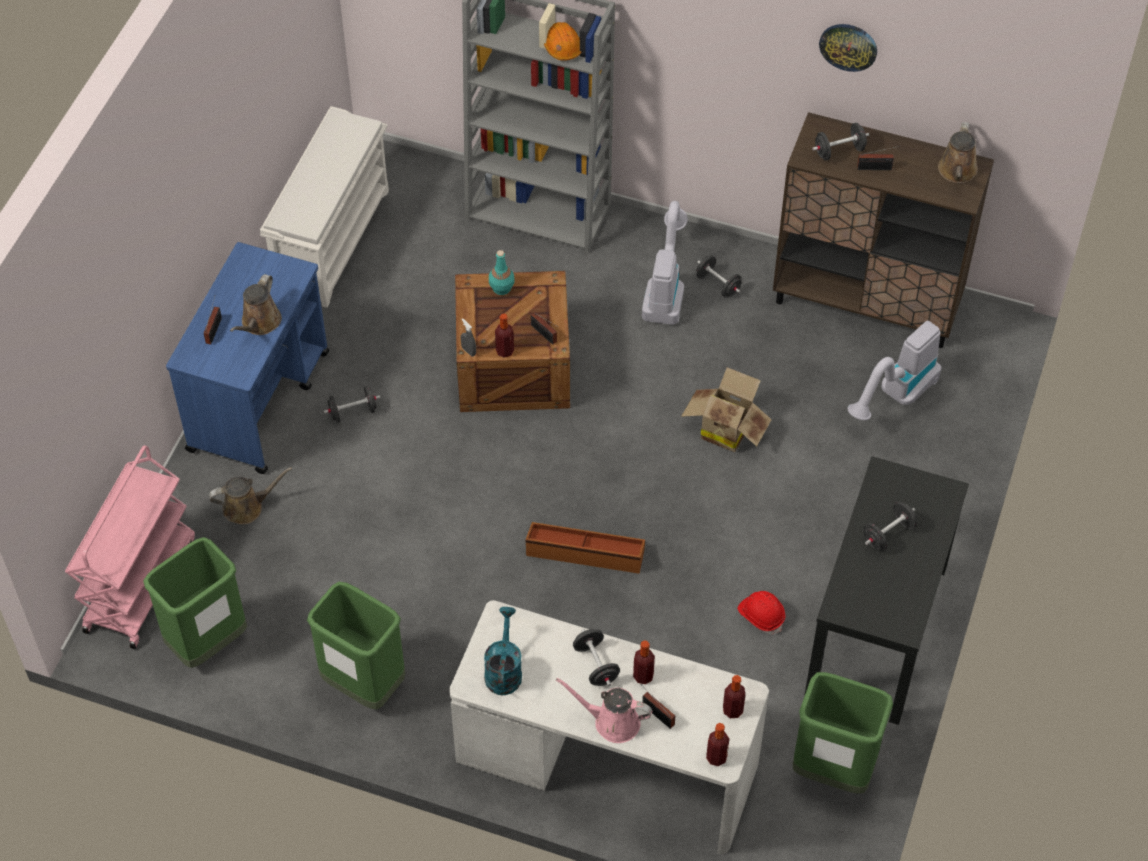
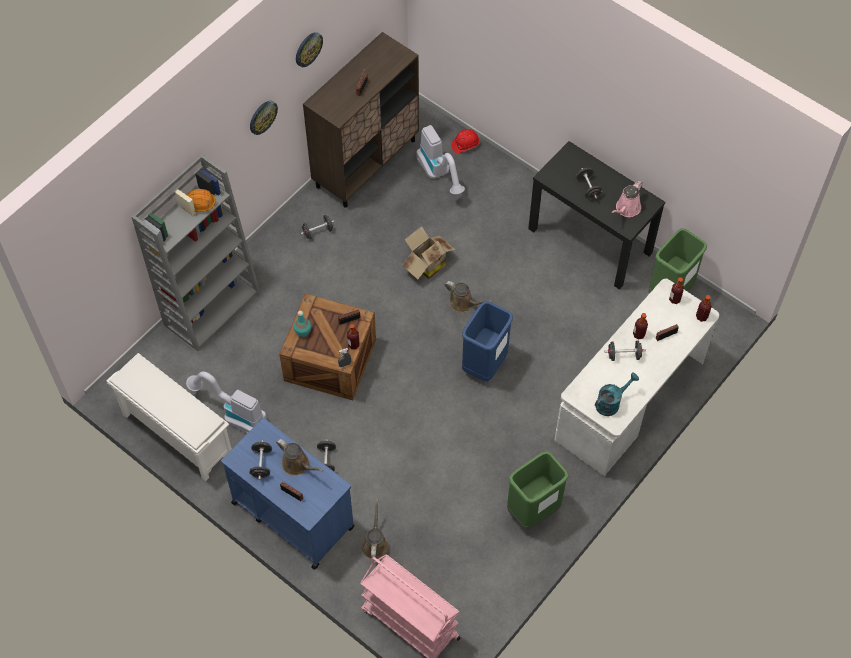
camera: 70 degrees left, 5 degrees up
(207, 642) = (470, 593): green trash can -> none
(503, 670) = (611, 402): turquoise watering can -> turquoise watering can turned 120 degrees clockwise
(585, 553) = (484, 365): brown storage box -> blue trash can
(612, 722) = (663, 359): pink watering can -> pink watering can (626, 209)
(665, 288) = (307, 260): vacuum cleaner -> vacuum cleaner (232, 413)
(737, 61) = (262, 117): none -> wall clock
(761, 615) = (561, 291): red hard hat -> red hard hat (465, 145)
(839, 151) = (341, 99): black dumbbell -> black dumbbell (261, 464)
(957, 172) = (383, 51): brown watering can -> brown watering can (463, 303)

